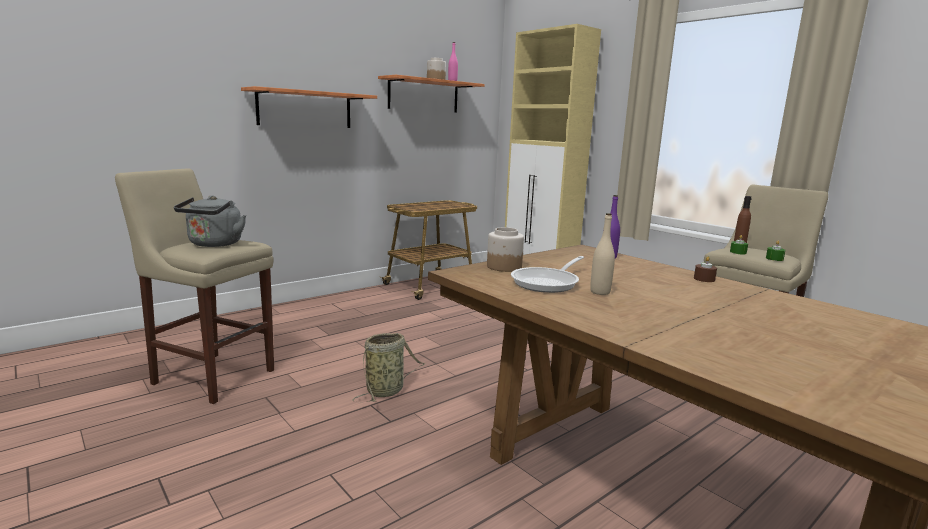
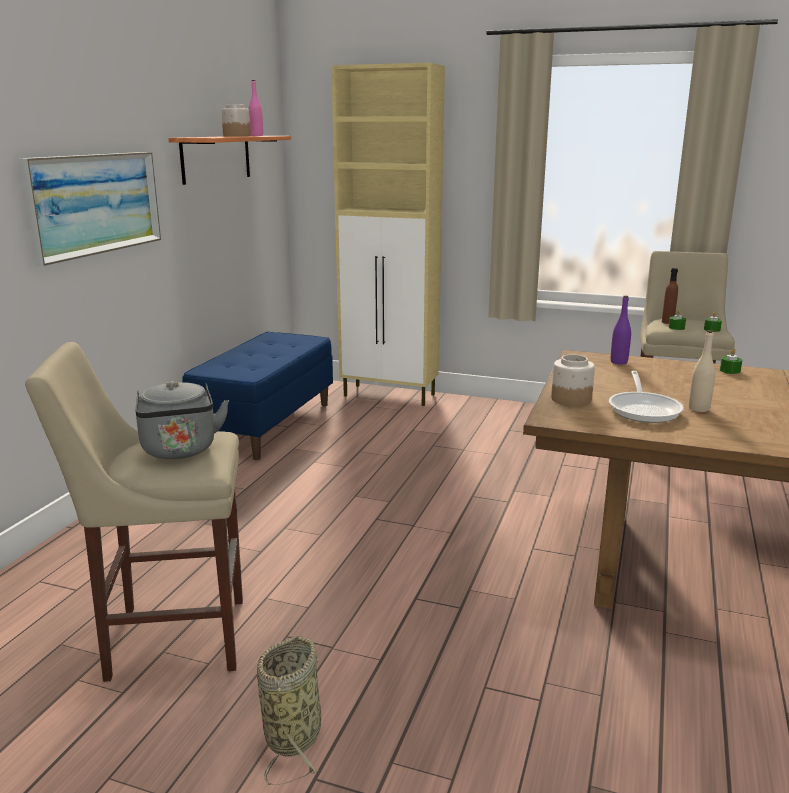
camera: 30 degrees left, 5 degrees up
(305, 109) = (95, 204): shelf -> picture
(387, 390) = (408, 575): basket -> basket (294, 733)
(430, 286) = (266, 425): cart -> blue bench
(704, 279) = (730, 371): brown candle -> green candle

